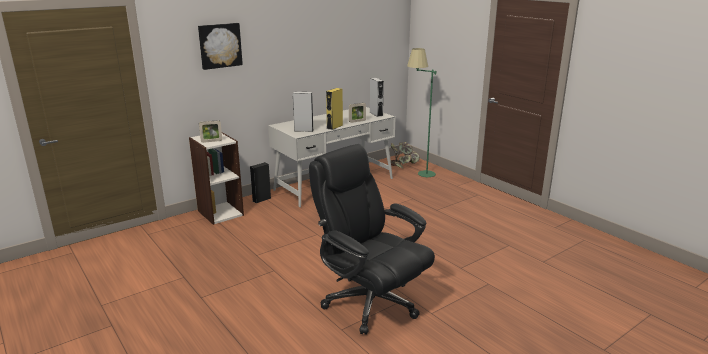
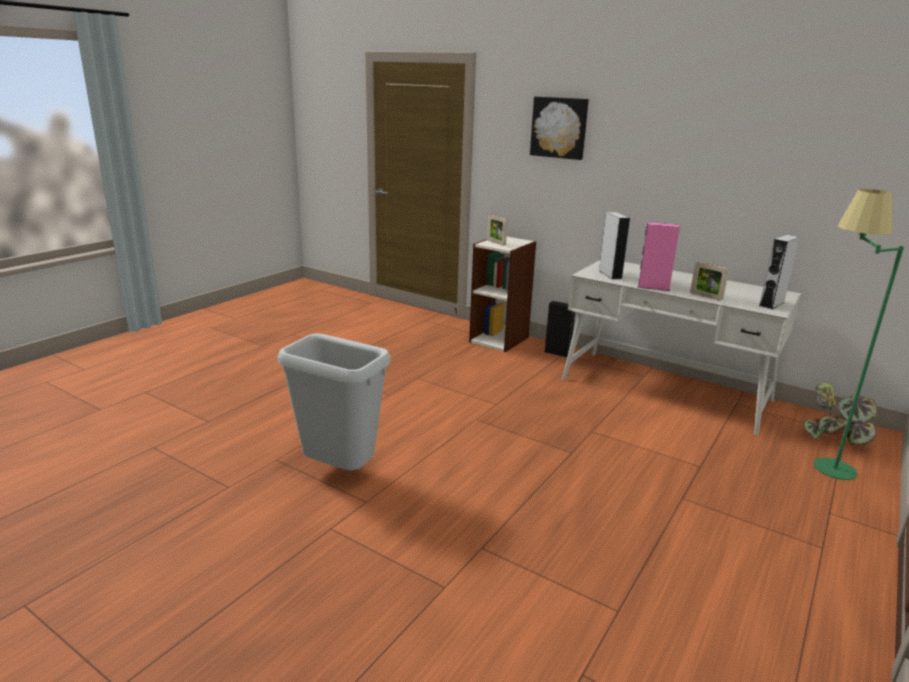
camera: 70 degrees right, 0 degrees up
(334, 127) = (653, 287): yellow speaker -> pink speaker
(370, 303) = (340, 472): black office chair -> grey trash can

